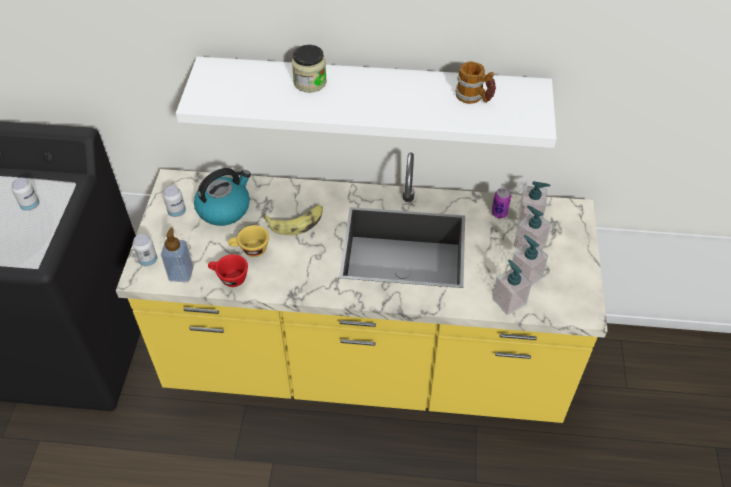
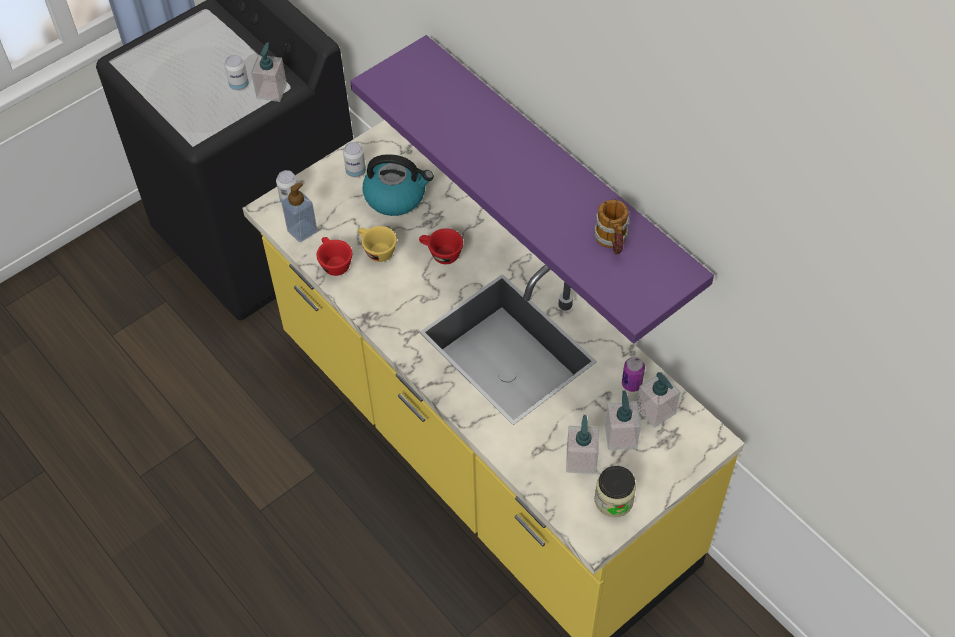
camera: 45 degrees right, 5 degrees up
(296, 222) = (441, 254): banana -> red cup
(310, 82) = (487, 125): jar -> jar (613, 500)
(371, 94) = (558, 173): white shelf -> purple shelf
(508, 301) = (537, 469): soap dispenser -> soap dispenser (271, 91)

